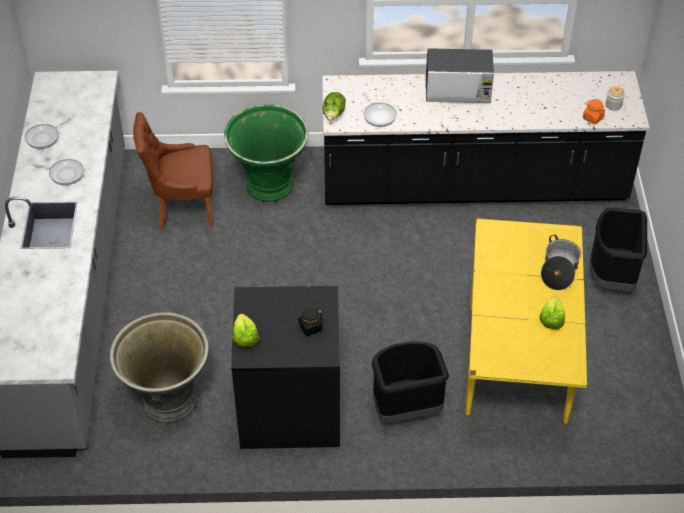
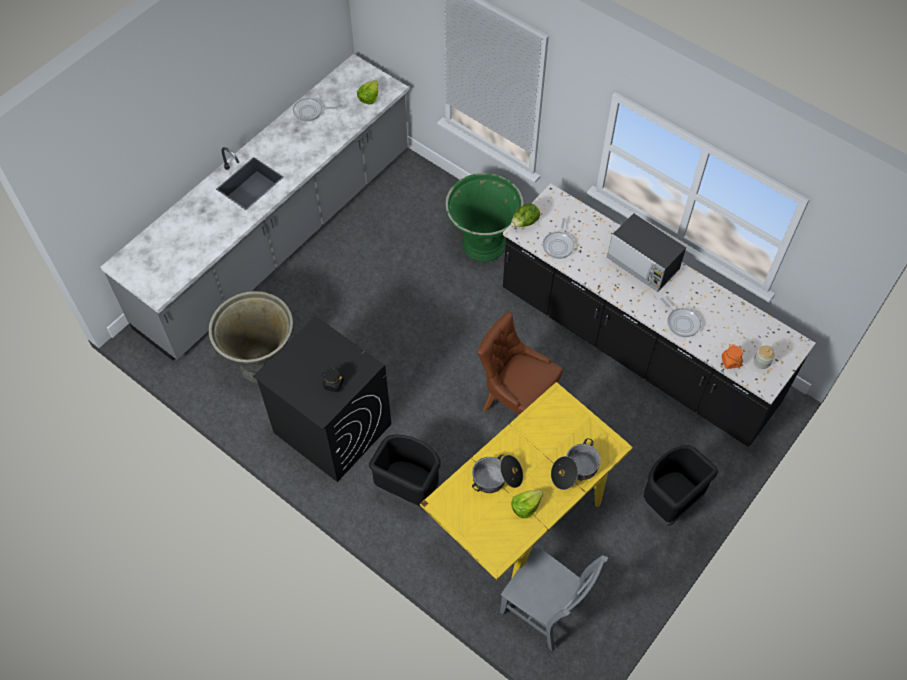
camera: 40 degrees right, 10 degrees up
(64, 173) = (295, 149): frying pan -> frying pan (681, 322)
(182, 207) = (406, 222): brown chair -> brown chair (516, 401)
(245, 338) = (283, 360): lettuce -> lettuce (368, 97)
(508, 316) = (497, 478): none -> cooking pot
(607, 418) = (545, 610): none -> grey chair

